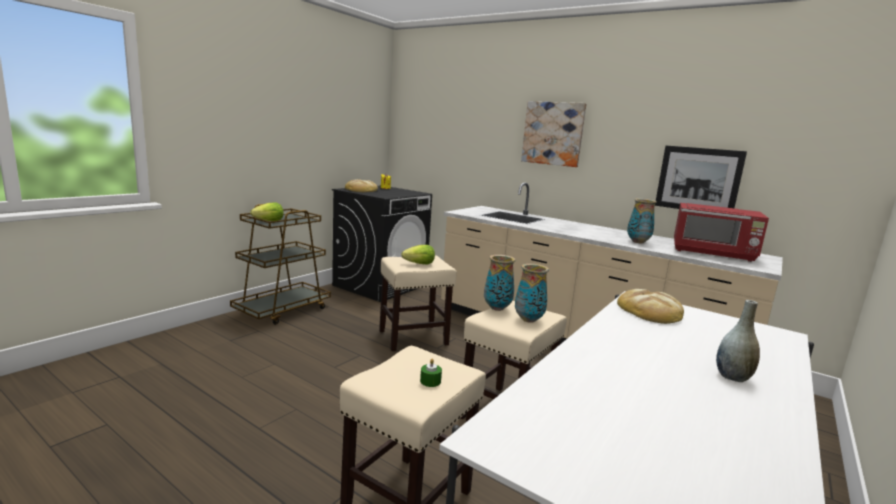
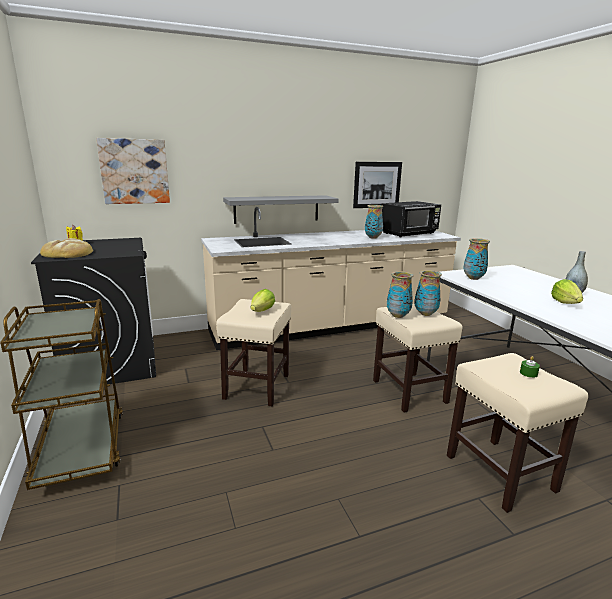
camera: 55 degrees left, 5 degrees up
(269, 221) = (55, 334): lettuce -> lettuce (565, 303)
(553, 133) = (266, 157): picture -> picture (134, 171)
(556, 190) = (277, 209): none -> grey shelf
(650, 311) = (473, 278): bread -> vase
(713, 253) = (409, 233): red microwave -> black microwave

